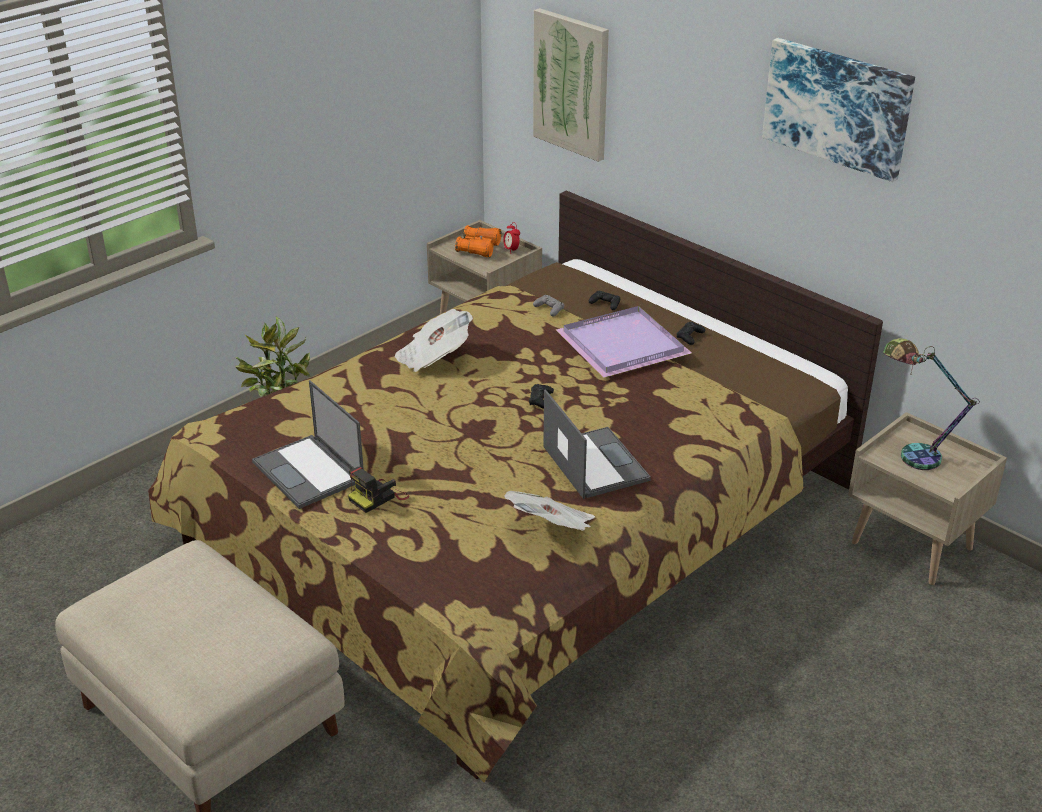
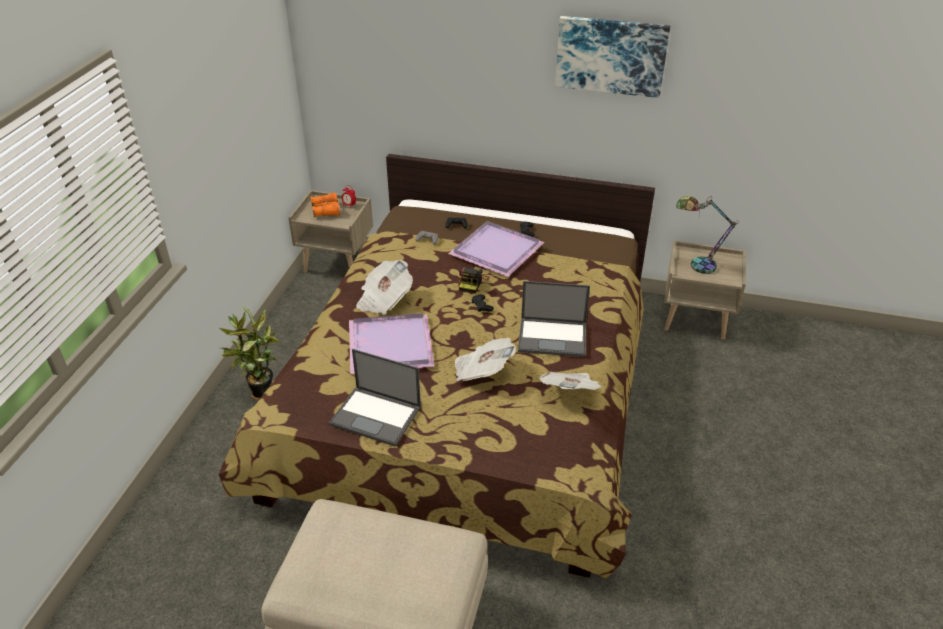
camera: 30 degrees left, 5 degrees up
(378, 497) = (441, 415): camera -> camera (472, 283)
(396, 406) = (392, 344): none -> purple tray
(470, 469) = (482, 371): none -> newspaper
(572, 84) = (383, 77): picture -> none
(594, 463) = (553, 337): laptop -> laptop turned 150 degrees clockwise

